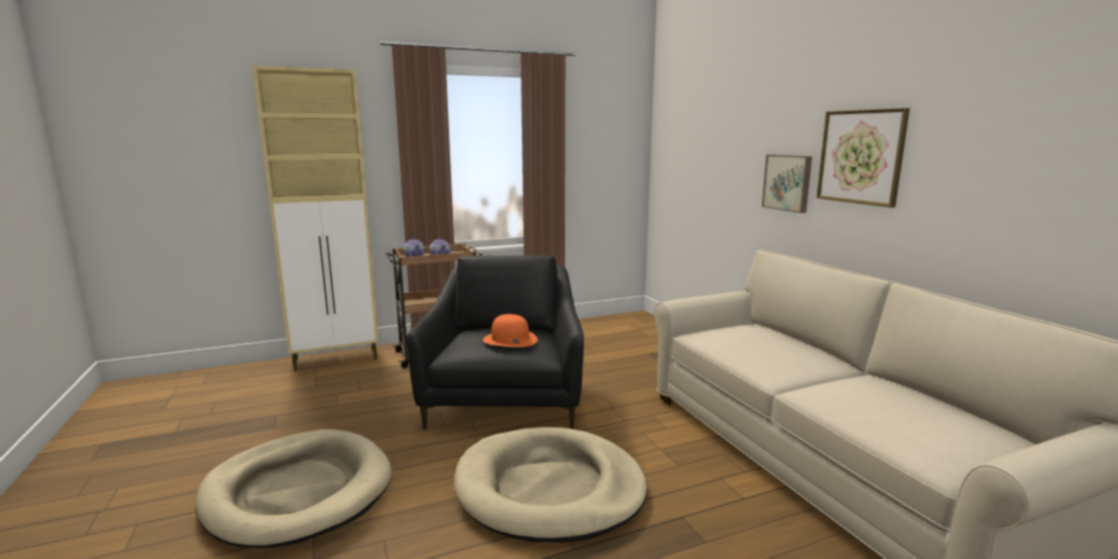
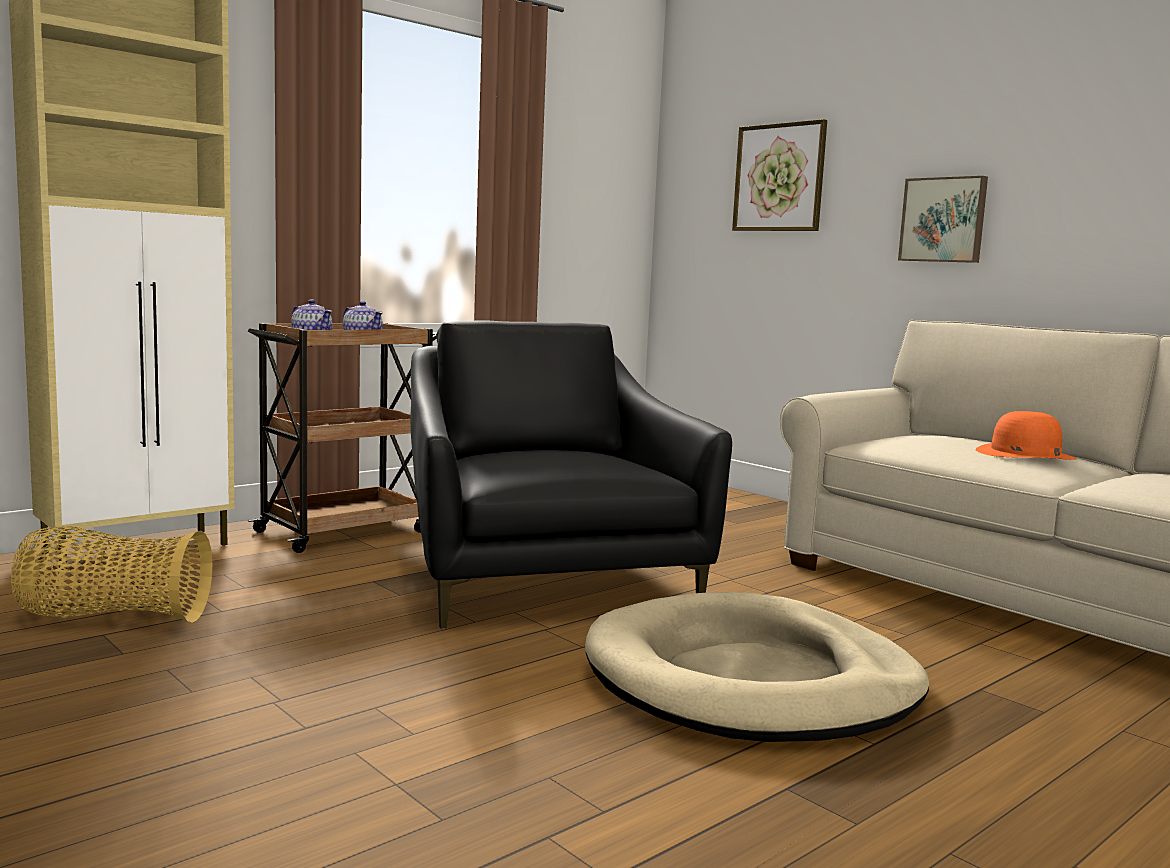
camera: 20 degrees left, 5 degrees down
(289, 404) = (113, 617): none -> basket
(298, 492) = (293, 735): beige dog bed -> none
(510, 339) = (580, 457): orange hat -> orange hat (1025, 454)
(861, 157) = (1075, 171): picture -> picture (779, 177)

